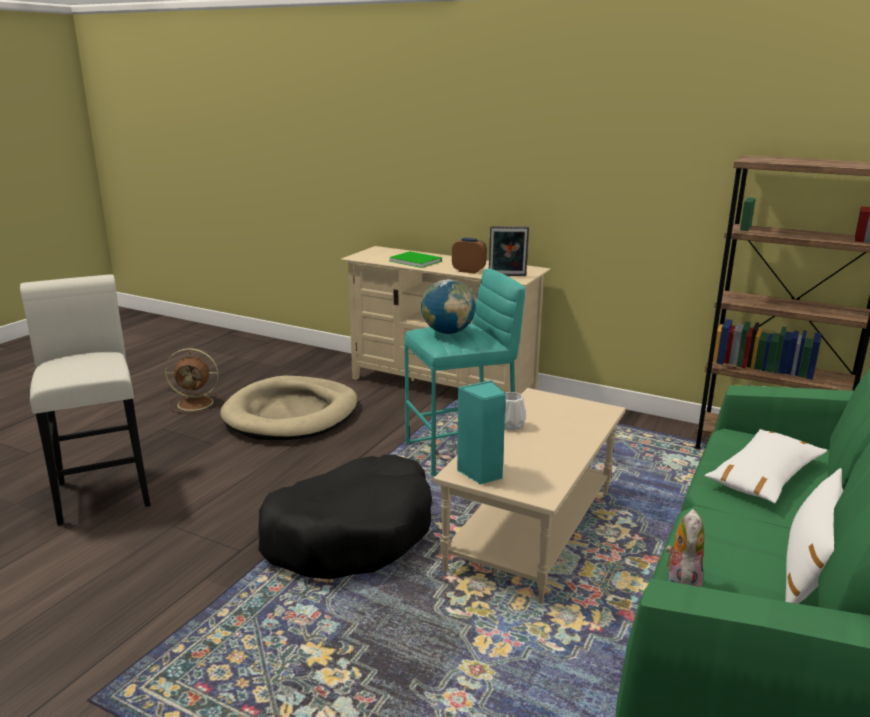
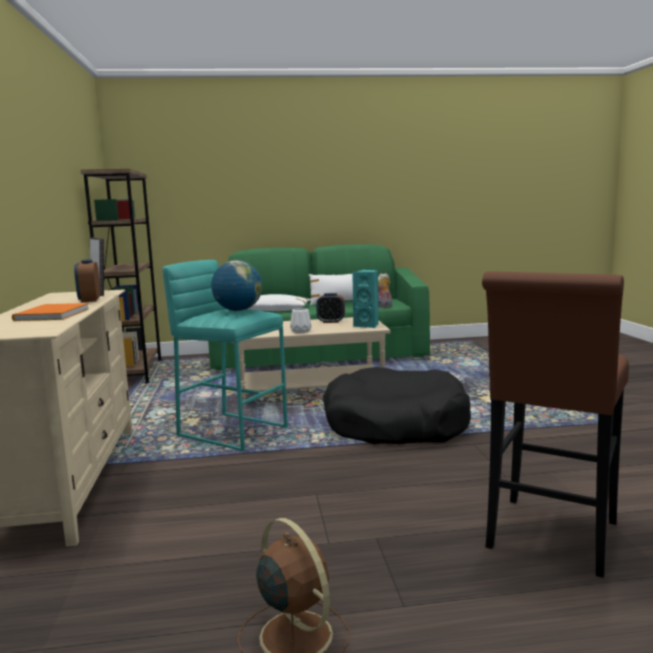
camera: 125 degrees left, 10 degrees down
(103, 490) = (550, 540): white stool -> brown stool
(291, 414) = (241, 531): beige dog bed -> none
(415, 261) = (50, 315): green book -> orange book
(548, 461) = (331, 321): none -> alarm clock

